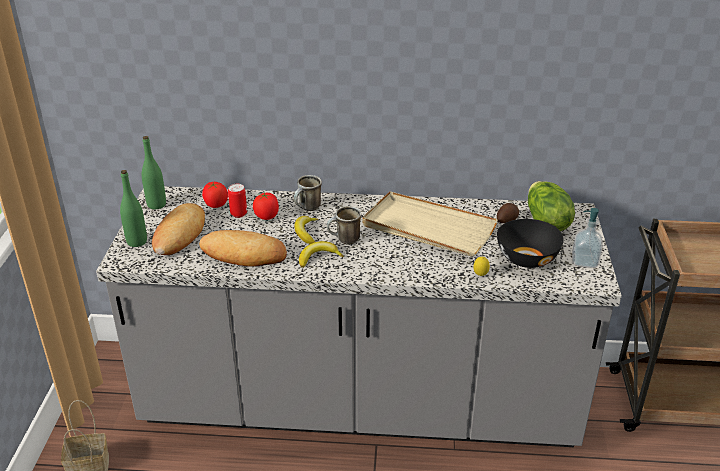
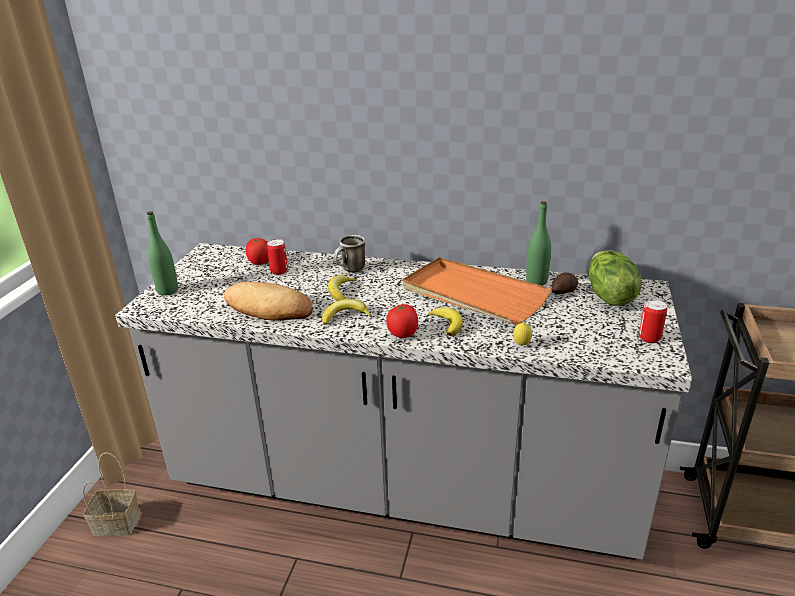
camera: 10 degrees right, 5 degrees down
(156, 205) = (202, 259): green bottle -> green bottle (536, 281)
(179, 234) = (212, 286): bread -> none
(267, 216) = (306, 275): tomato -> tomato (403, 334)
(344, 241) = (379, 302): mug -> none
(412, 258) = (447, 323): none -> banana
(427, 228) = (473, 295): beige tray -> orange tray
(527, 258) = (580, 331): black bowl -> none
(584, 261) = (649, 338): soap dispenser -> can

